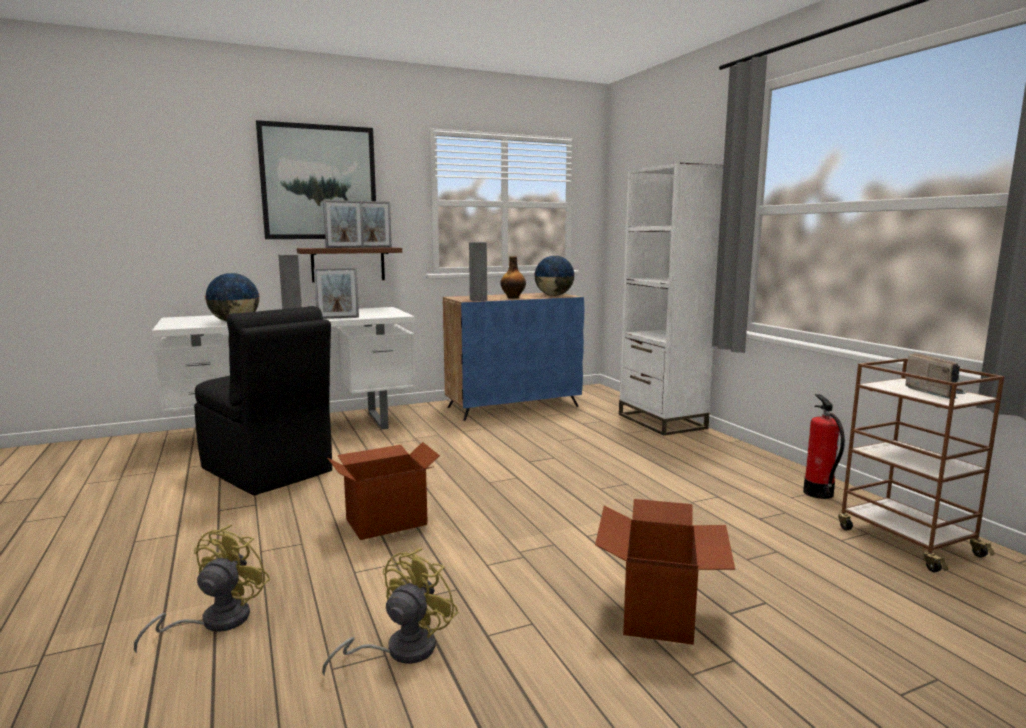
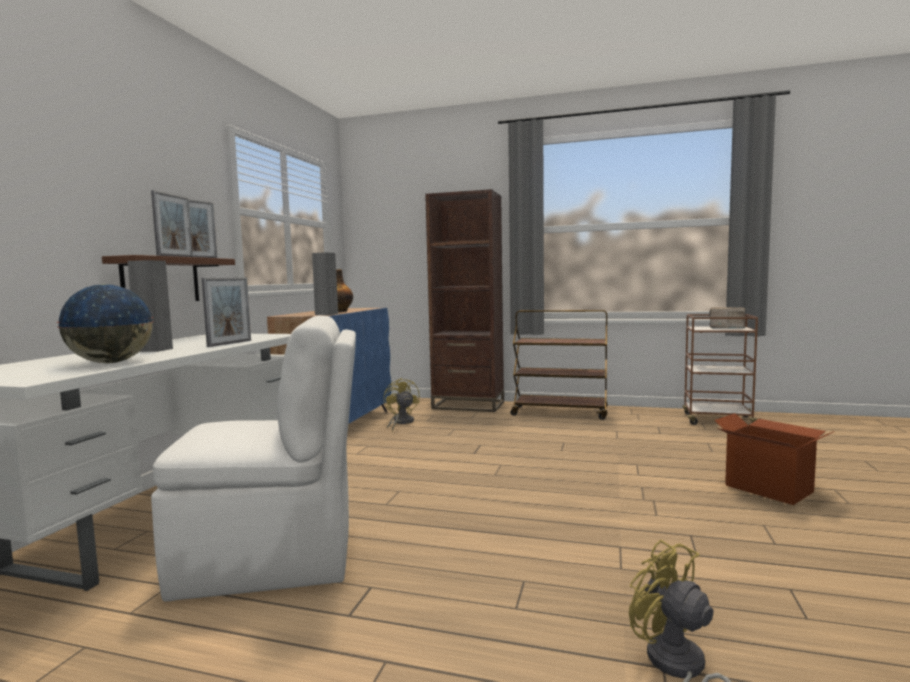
camera: 50 degrees left, 5 degrees down
(268, 471) = (272, 559): black chair -> white chair
(319, 183) = (124, 167): picture -> none
(386, 522) = (523, 530): cardboard box -> none
(400, 650) = (785, 581): yellow fan -> yellow fan (401, 422)
(554, 295) = (359, 308): globe -> none
(661, 421) = (468, 405): white bookcase -> brown bookcase
(726, 458) = (560, 412): none -> brown cart
(818, 493) = (640, 414): fire extinguisher -> none

